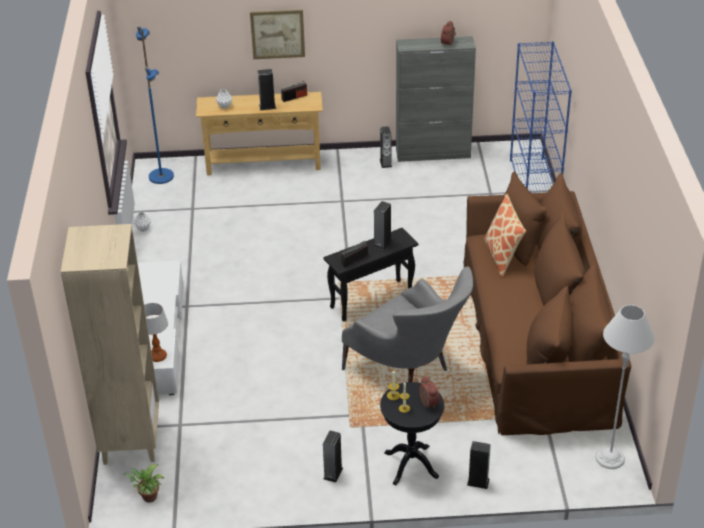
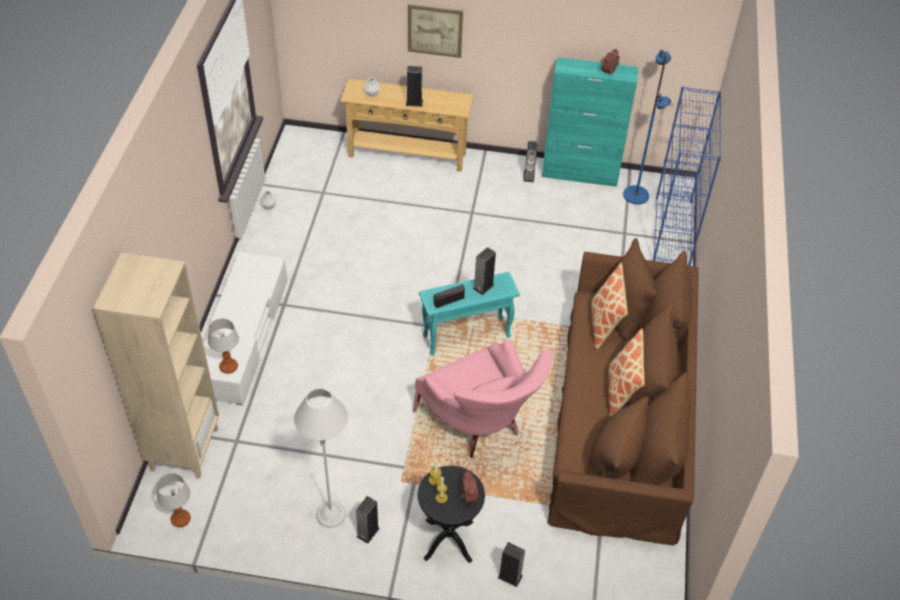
camera: 10 degrees right, 10 degrees up
(148, 498) = (180, 519): potted plant -> table lamp
(161, 176) = (304, 149): blue floor lamp -> blue floor lamp (636, 195)
(294, 97) = (444, 96): radio -> none
(371, 301) = (466, 336): black side table -> turquoise side table
(410, 371) = (481, 428): grey armchair -> pink armchair
(433, 153) = (580, 174): grey cabinet -> turquoise cabinet
(536, 305) = (621, 392): none -> pillow
(610, 458) = (654, 579): grey floor lamp -> grey floor lamp (331, 514)

